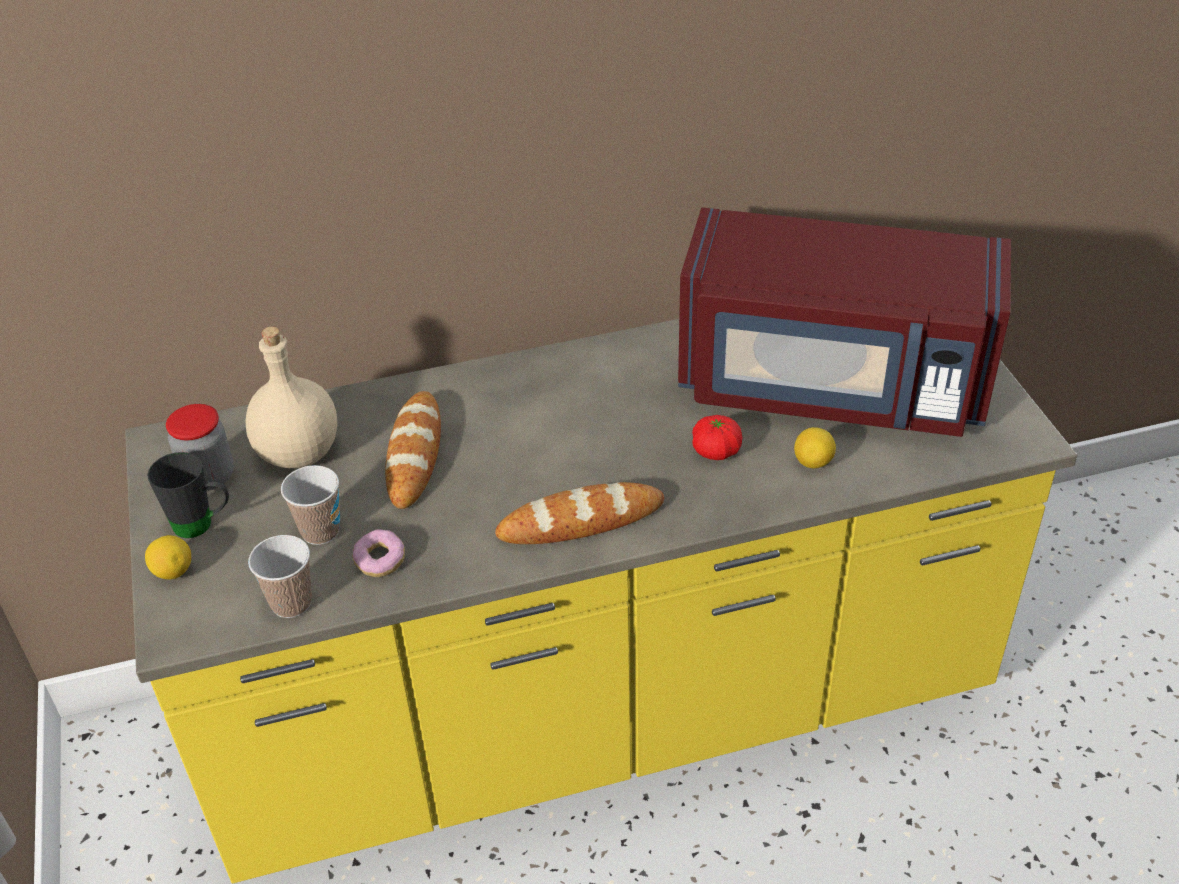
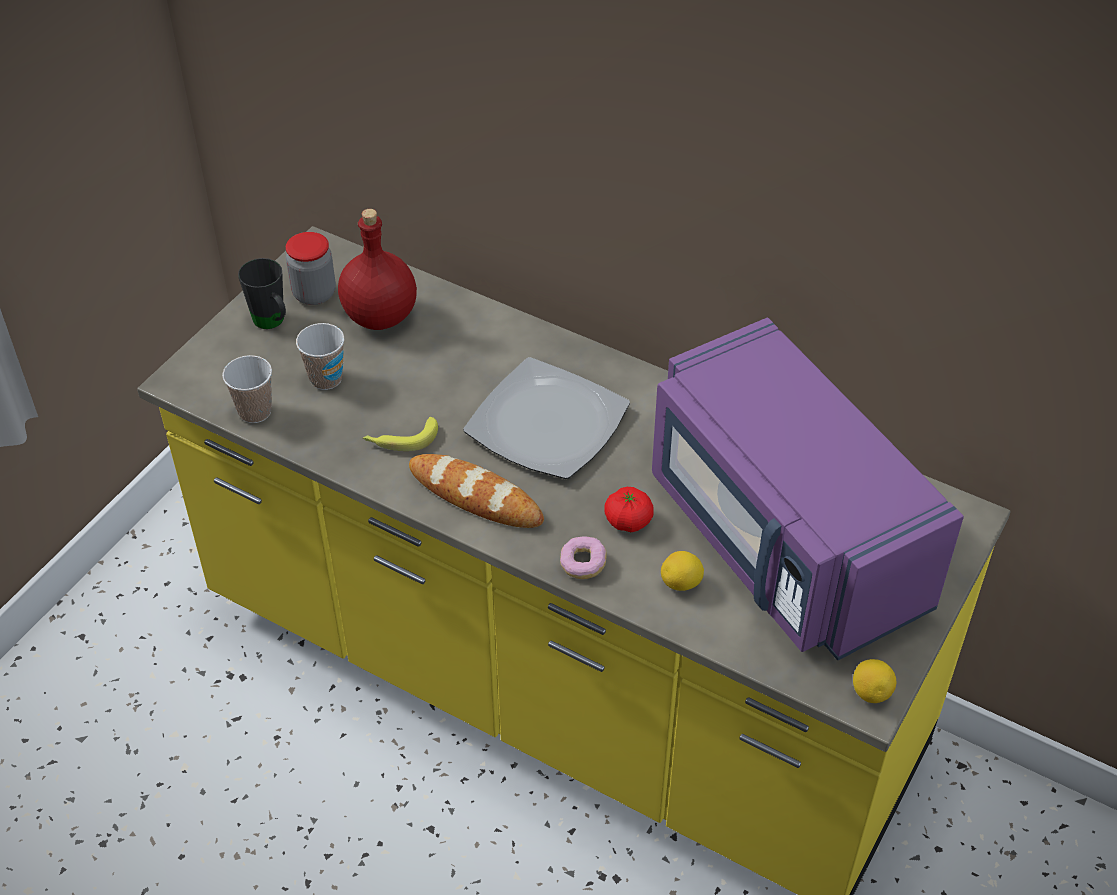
camera: 45 degrees right, 5 degrees up
(173, 571) = (223, 341): lemon -> lemon (871, 692)
(300, 452) = (381, 316): beige bottle -> red bottle
(380, 561) = (331, 425): donut -> donut (583, 564)
(414, 454) = (442, 370): bread -> none
(458, 527) = (401, 439): none -> banana
(555, 431) = (546, 422): none -> plate
(832, 386) = (781, 541): red microwave -> purple microwave

